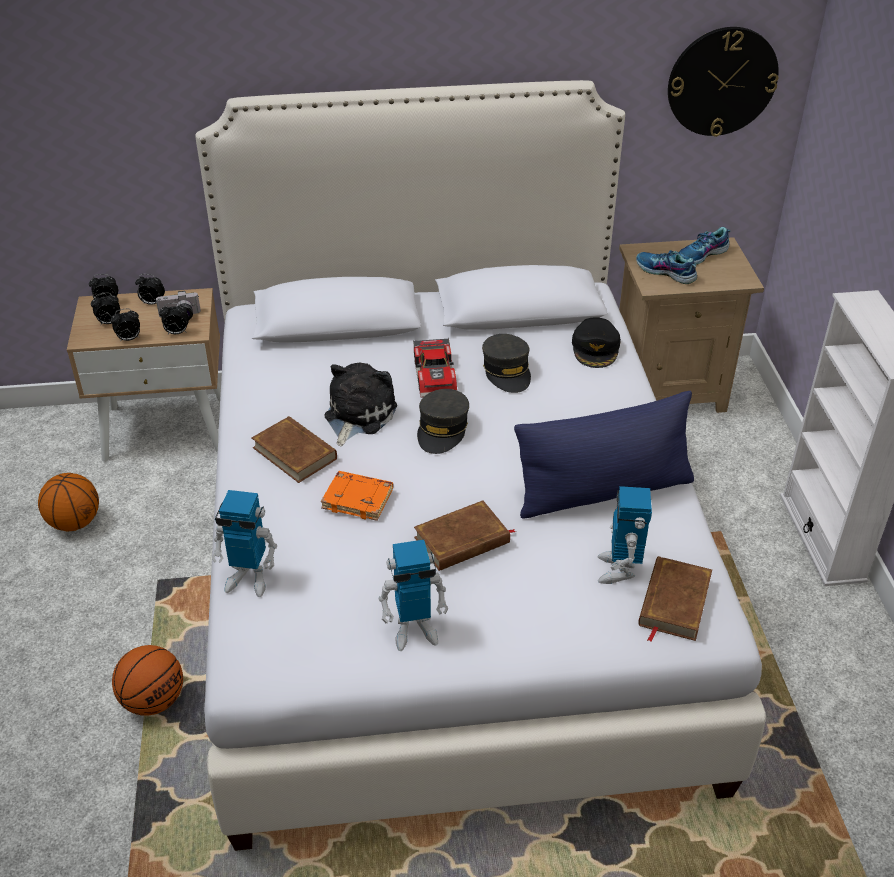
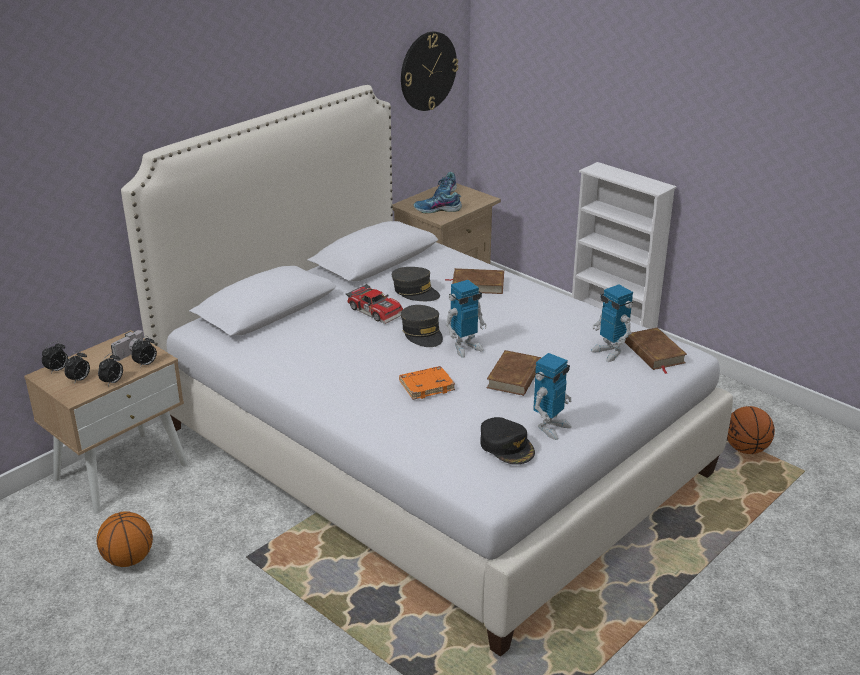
camera: 40 degrees left, 10 degrees down
(152, 303) = (96, 356): alarm clock -> none
(153, 700) = (339, 620): basketball -> basketball (745, 449)
(249, 579) = (421, 453): toy robot -> toy robot (465, 348)
(295, 453) = (349, 383): brown book -> brown book (477, 284)
(357, 415) = (358, 349): plush toy -> none
(596, 348) = (449, 261): black cap -> black cap (507, 446)
(603, 491) = (551, 323): blue pillow -> none

